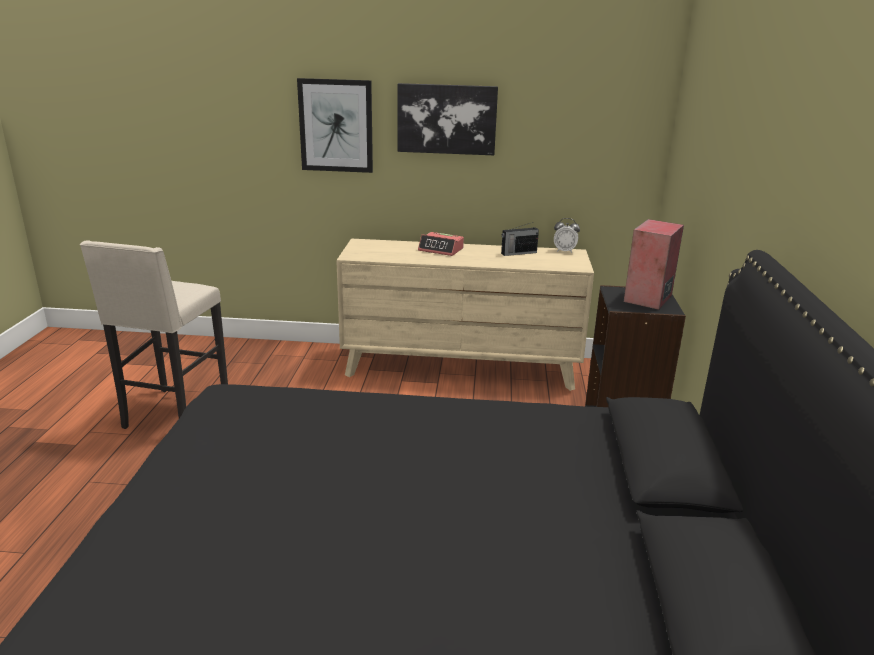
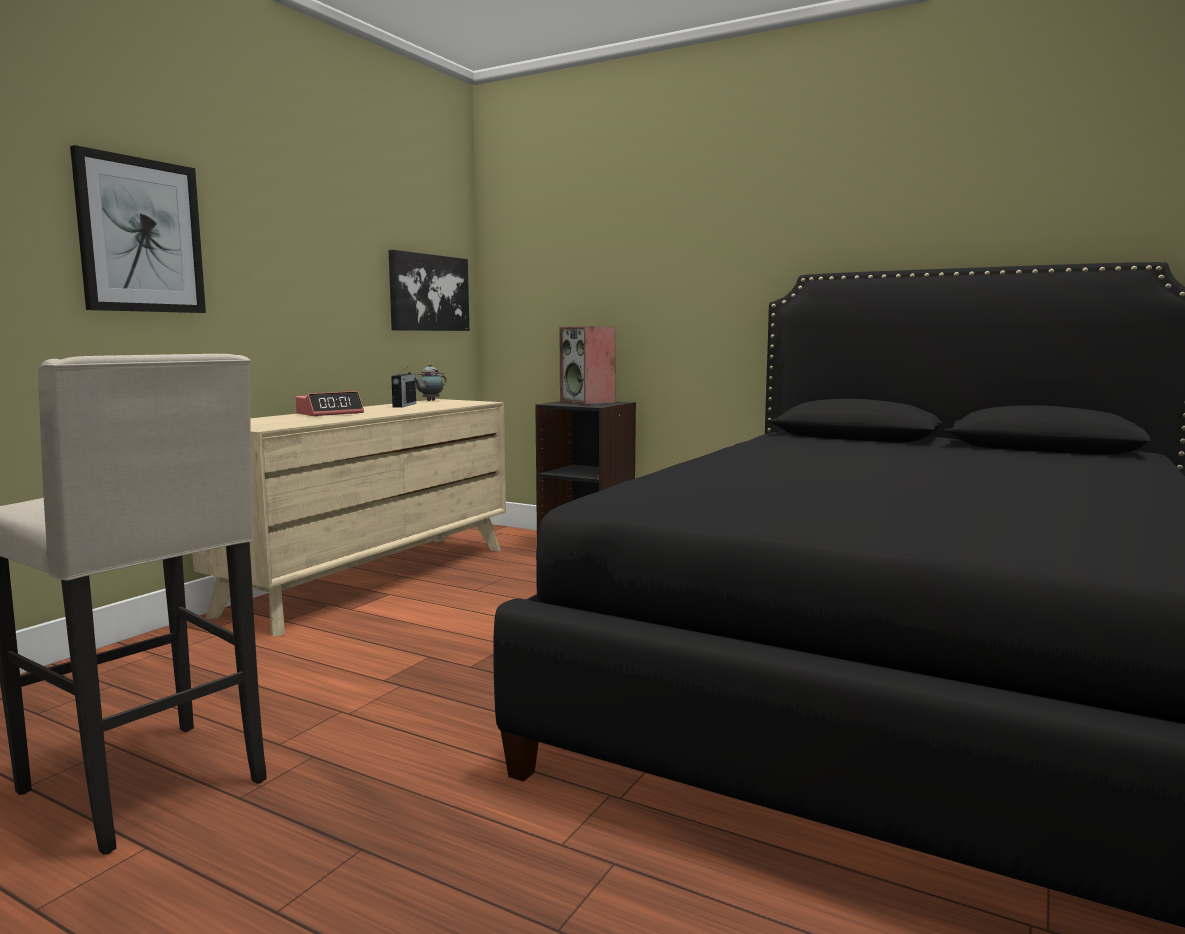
camera: 65 degrees left, 15 degrees down
(447, 119) = (290, 237): picture -> picture (428, 292)
(564, 251) = (429, 400): alarm clock -> teapot

